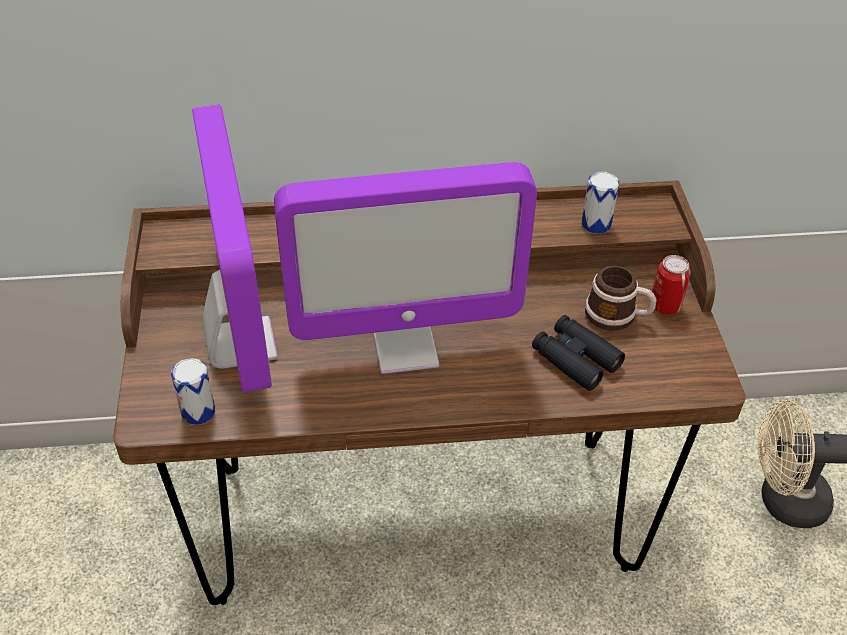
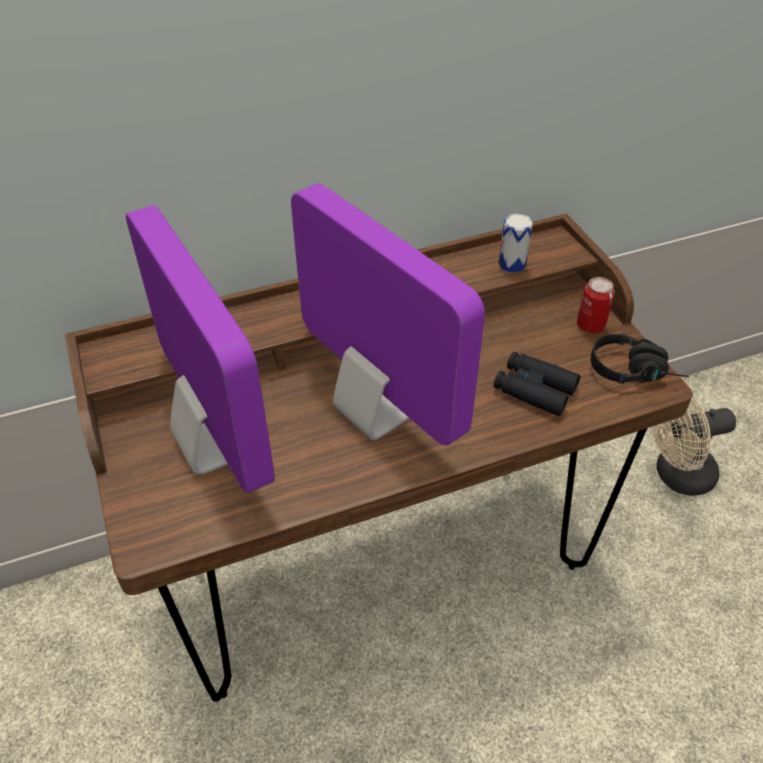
camera: 15 degrees left, 0 degrees up
(198, 411) = (195, 523): can -> none
(405, 347) = (375, 412): monitor -> monitor turned 105 degrees counterclockwise
(617, 316) = (554, 343): mug -> none
(692, 364) = (635, 372): none -> black headphones

